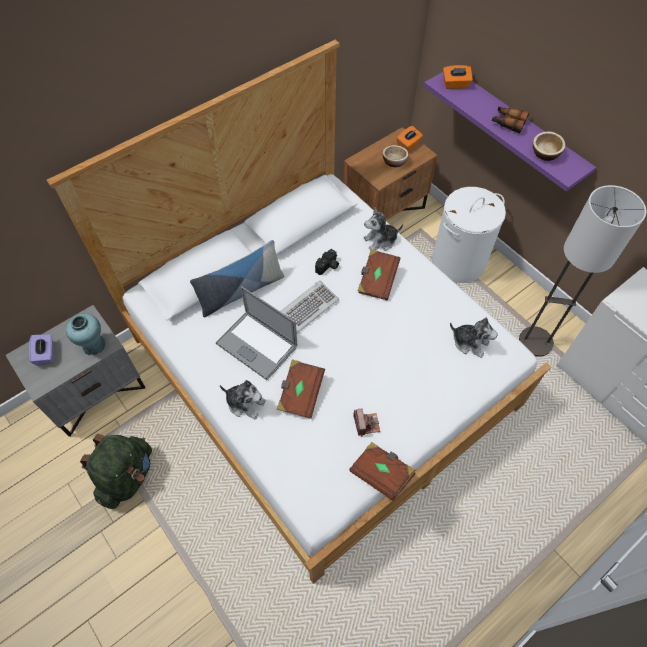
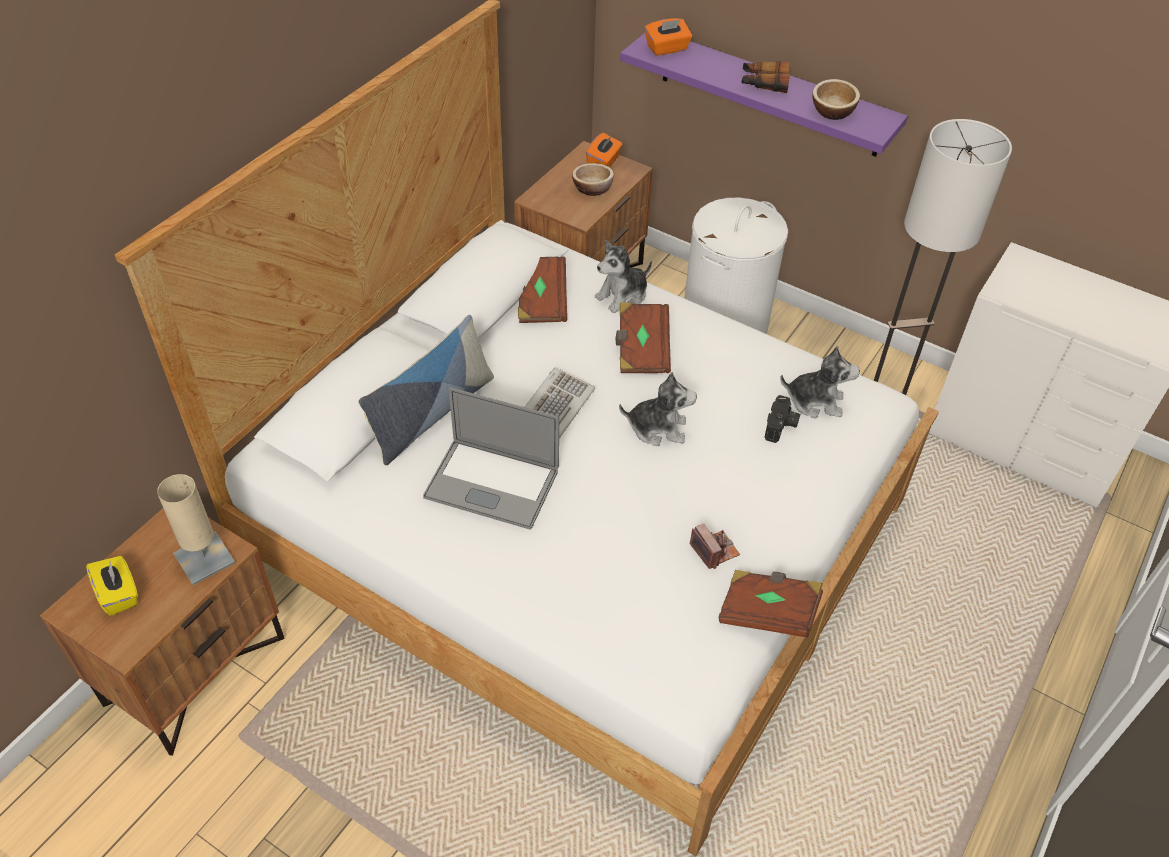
camera: 20 degrees left, 10 degrees down
(46, 354) = (119, 594): purple tissue box -> yellow tissue box
(94, 345) = (204, 558): turquoise vase -> beige table lamp
(95, 392) = (194, 668): grey nightstand -> brown nightstand
(127, 476) = (306, 789): green backpack -> none
(245, 403) = (509, 572): plush toy -> plush toy (657, 428)
(300, 393) = (593, 534): brown book -> brown book (540, 301)
(328, 267) = (557, 348): camera -> camera (781, 427)

